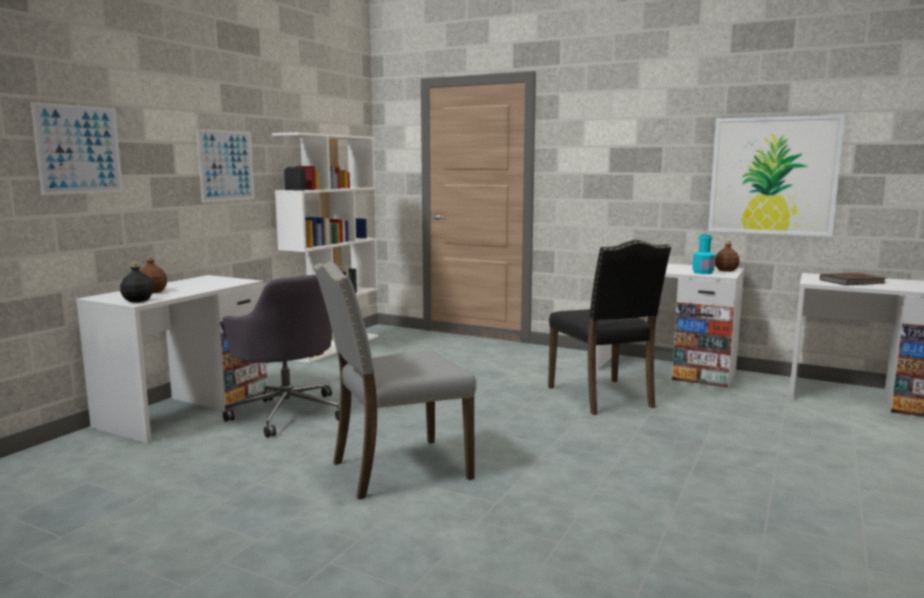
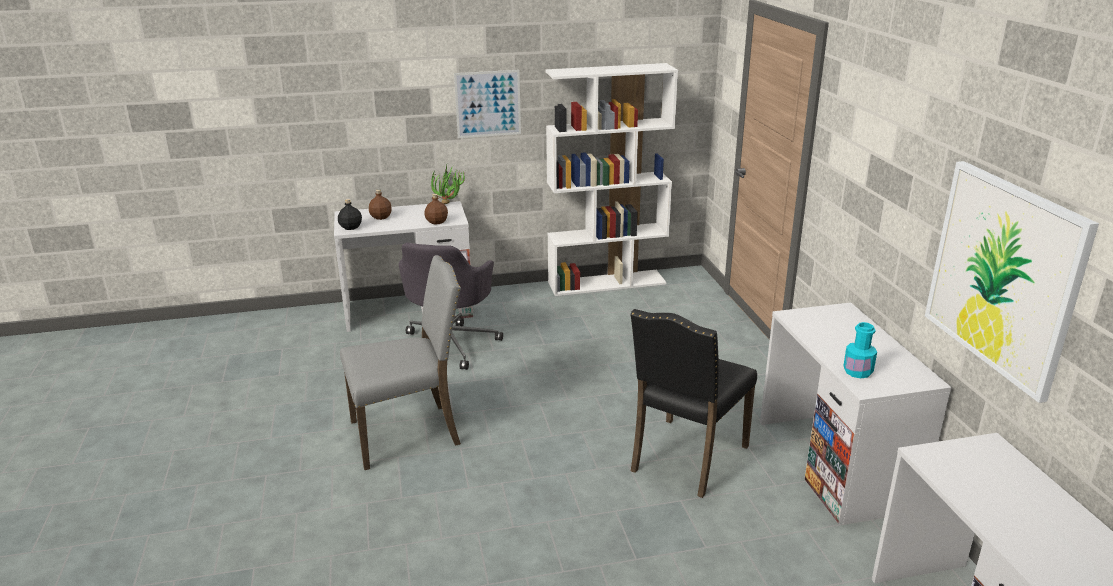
camera: 50 degrees right, 15 degrees up
(79, 149) = (339, 100): picture -> none
(205, 277) = (449, 205): none -> potted plant
(397, 469) = (408, 433): grey chair -> grey chair turned 135 degrees clockwise
(726, 270) = (906, 380): brown bottle -> brown bottle (437, 222)
(853, 282) = (985, 483): brown book -> none

